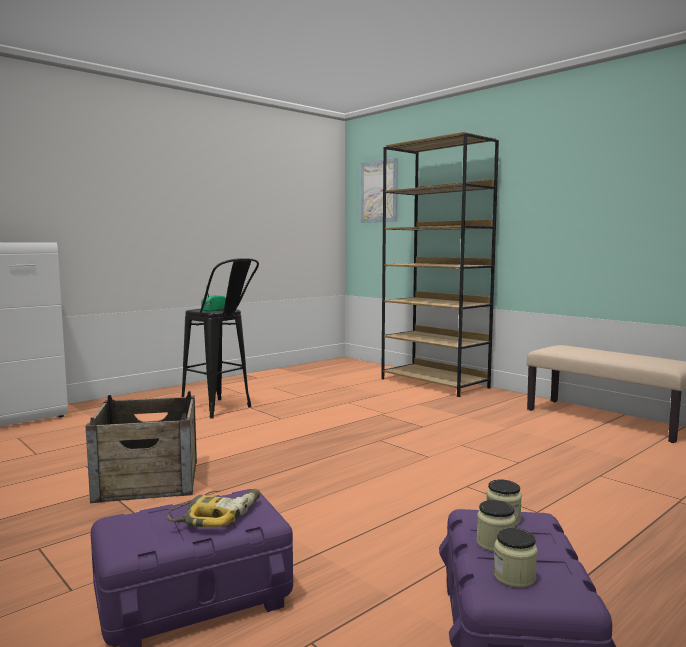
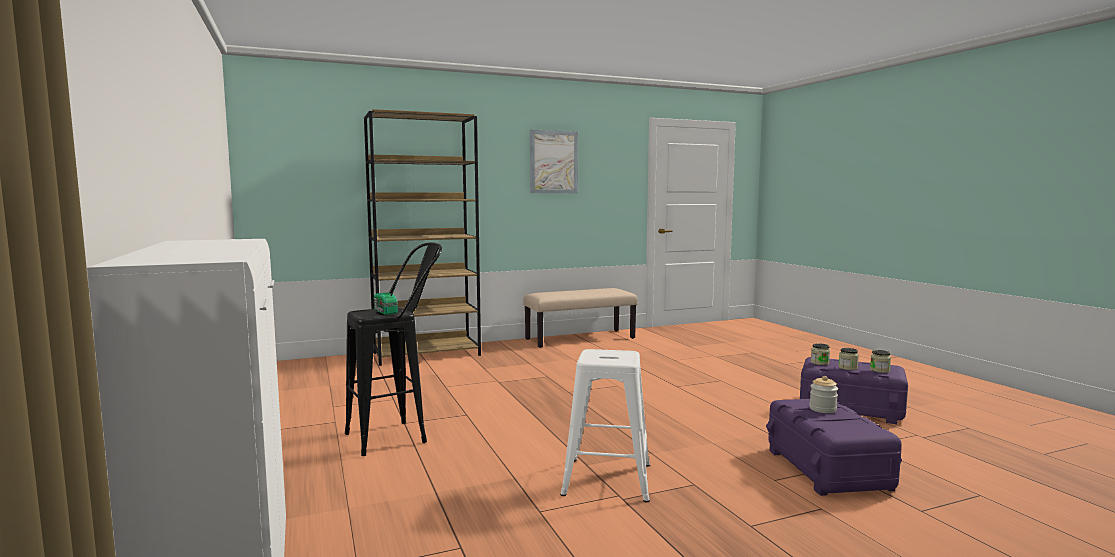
camera: 70 degrees left, 0 degrees up
(147, 480) = (606, 479): crate -> white stool
(218, 515) = (822, 409): power drill -> jar
(379, 191) = (299, 153): picture -> picture (553, 162)

